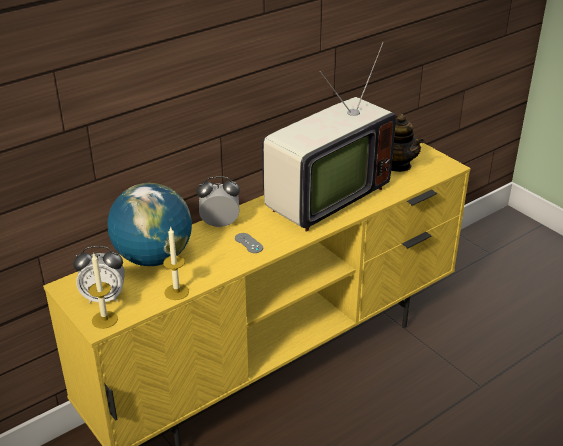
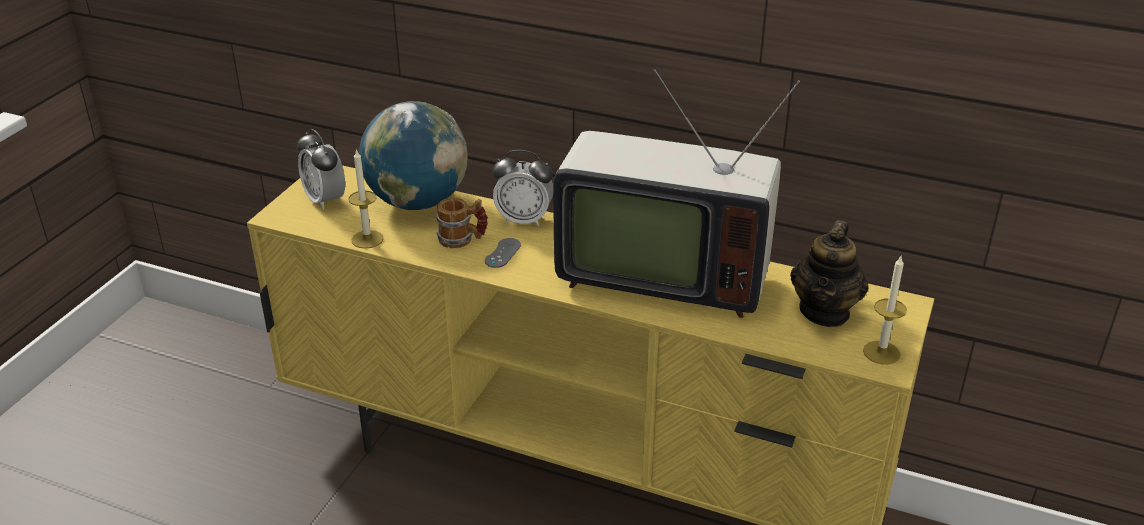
camera: 60 degrees right, 0 degrees up
(104, 319) = (288, 215): candle -> candle (881, 352)
(218, 253) = (462, 239): none -> mug
(220, 224) = (524, 219): alarm clock -> alarm clock turned 135 degrees clockwise

